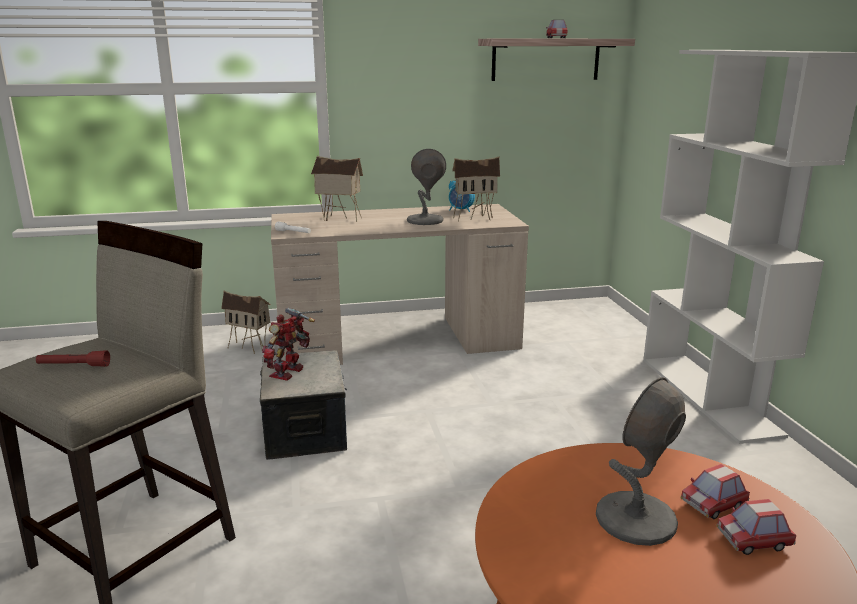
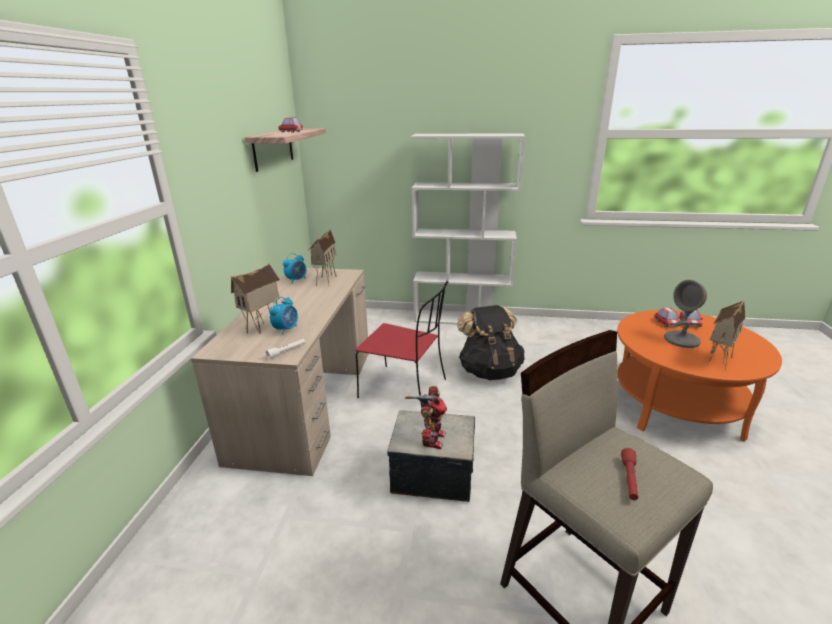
camera: 70 degrees left, 5 degrees up
(250, 347) = (240, 495): toy house -> toy house (716, 359)
(289, 373) = (431, 439): toy robot -> toy robot turned 120 degrees counterclockwise
(338, 225) = (286, 329): none -> alarm clock
(424, 220) = (311, 295): grey table lamp -> none
(459, 386) = (405, 389): none -> red chair
(561, 441) = (489, 371): none -> black backpack

